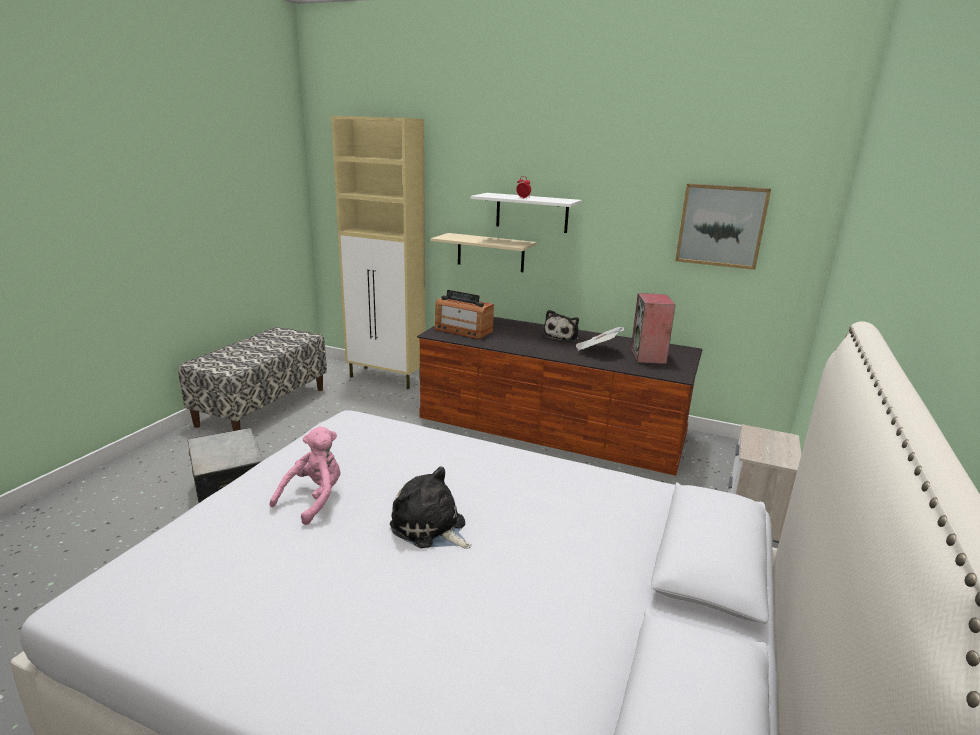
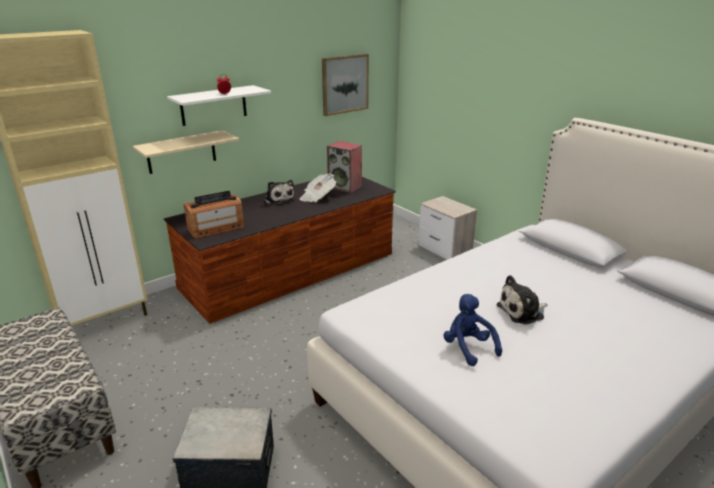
camera: 60 degrees left, 5 degrees up
(314, 500) = (468, 348): pink plush toy -> blue plush toy

